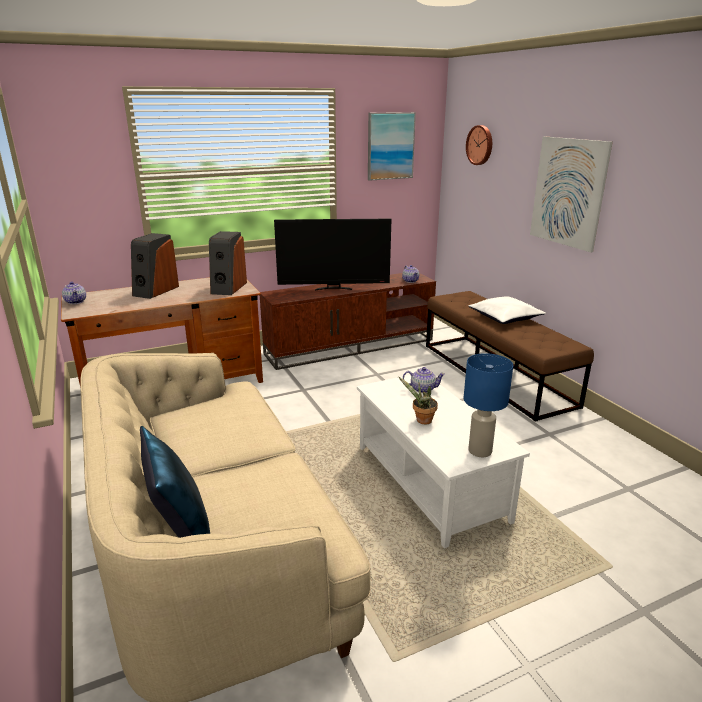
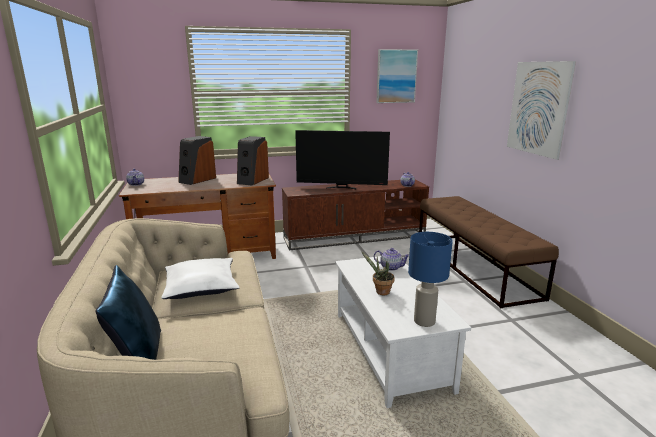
camera: 10 degrees right, 5 degrees down
(480, 145) = (469, 74): wall clock -> none
(504, 317) = (482, 217): white pillow -> white pillow (201, 286)

